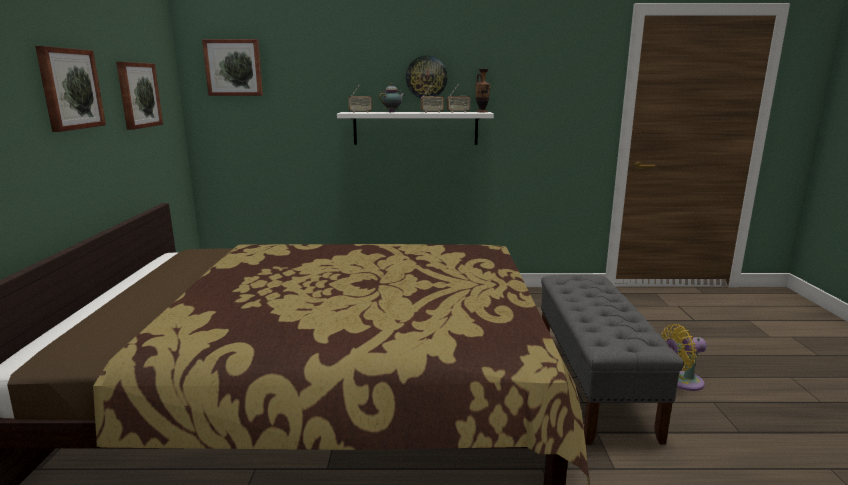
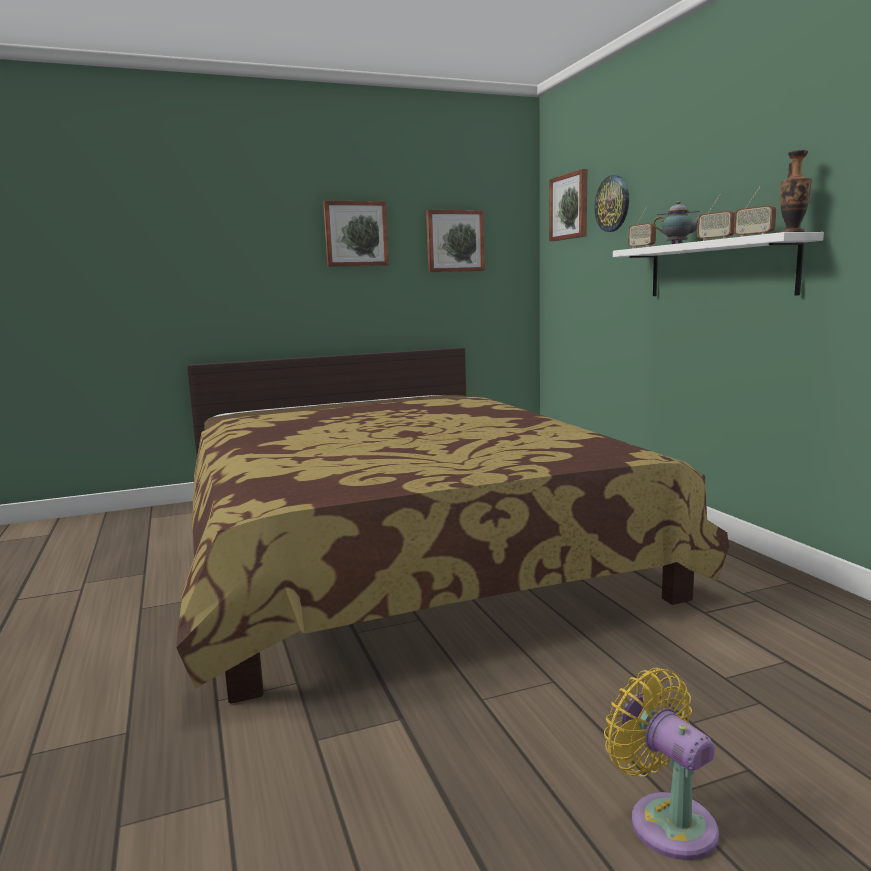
camera: 70 degrees right, 5 degrees down
(426, 77) = (736, 184): wall clock -> wall clock (612, 204)
(592, 384) = (546, 704): grey bench -> none

